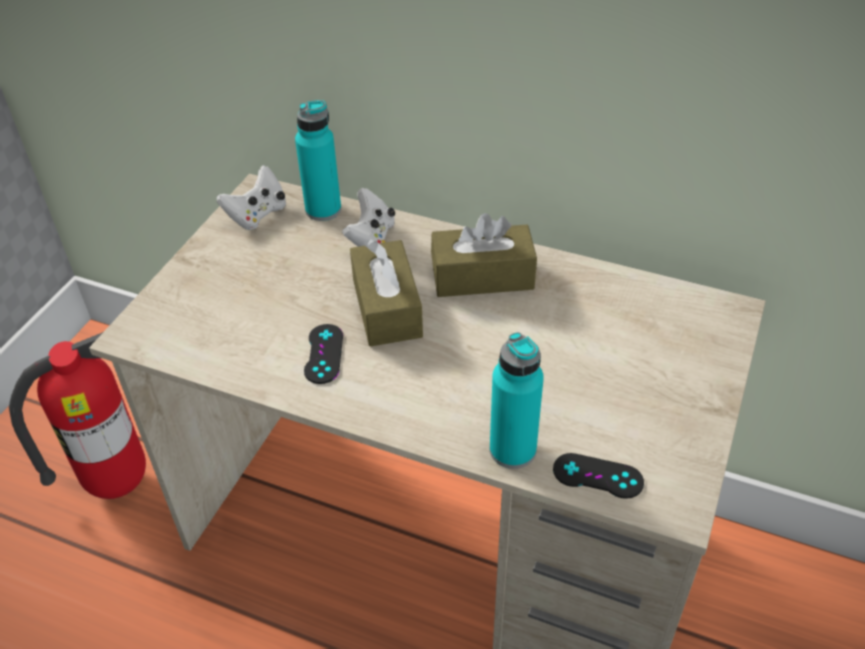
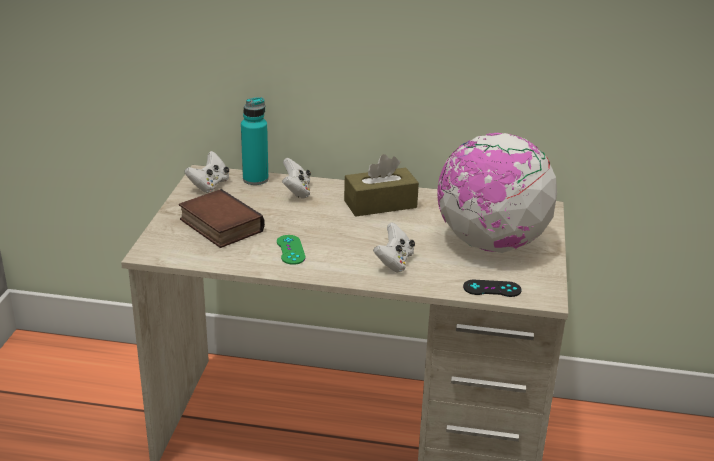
camera: 15 degrees left, 15 degrees down
(119, 482) = (80, 433): fire extinguisher -> none
(242, 294) = (218, 225): none -> book
(324, 354) = (290, 250): black game controller -> green game controller
(387, 308) = (323, 224): brown tissue box -> none
(465, 398) = (394, 262): none -> white game controller
(512, 450) = (435, 282): turquoise bottle -> none
(624, 378) = (490, 244): none -> globe

